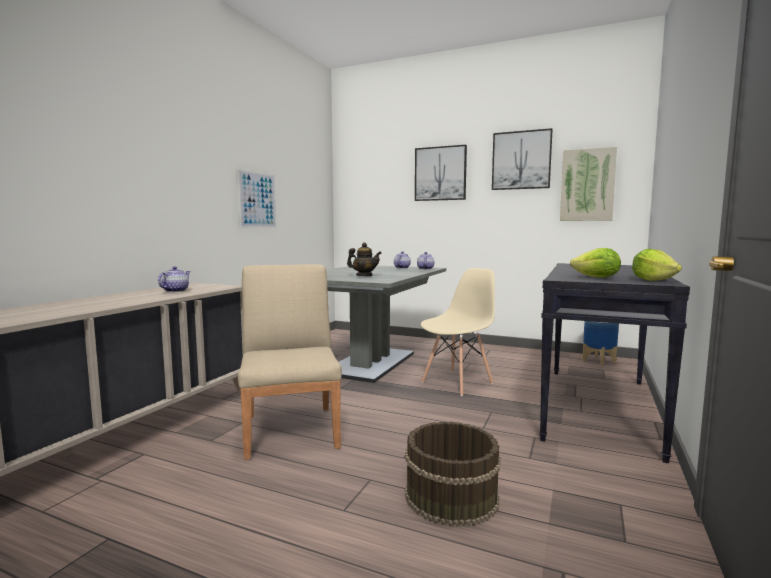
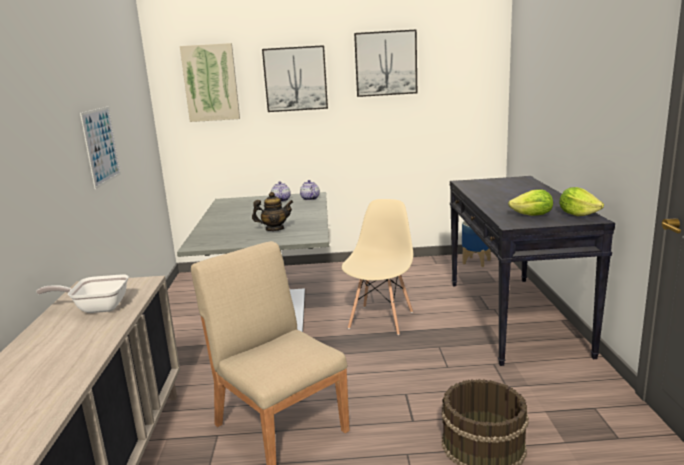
camera: 25 degrees left, 10 degrees up
(175, 291) = (97, 308): teapot -> frying pan
(587, 185) = (452, 89): picture -> picture (211, 83)

